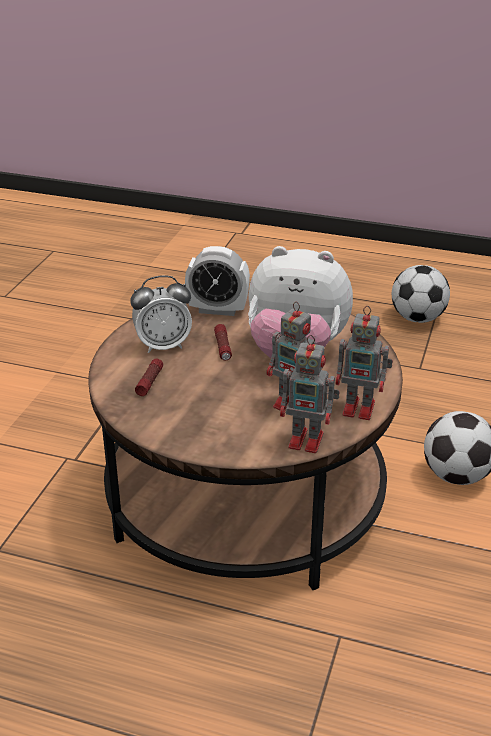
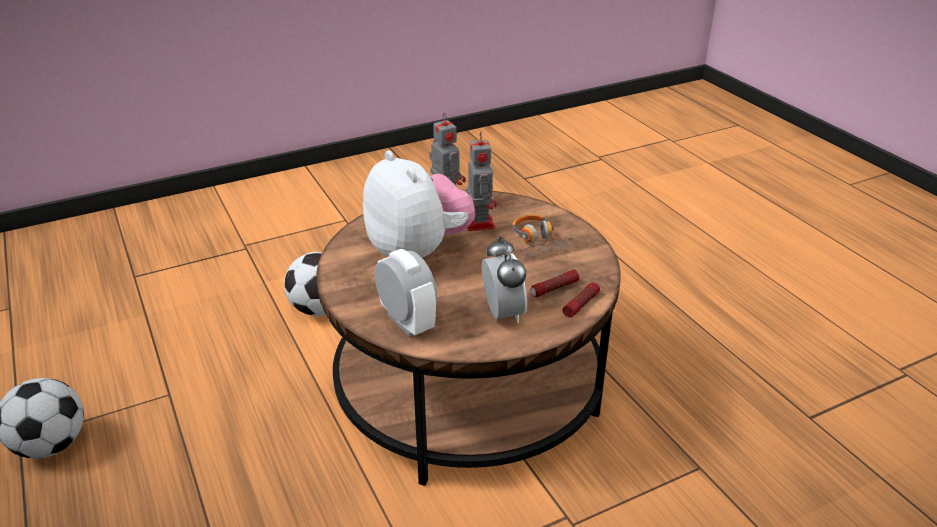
camera: 135 degrees left, 0 degrees up
(163, 345) = (503, 314): alarm clock -> alarm clock turned 45 degrees clockwise
(218, 415) = (538, 241): none -> headphones
(223, 347) = (460, 285): flashlight -> flashlight (581, 304)
(308, 440) = (506, 202): toy robot -> none

